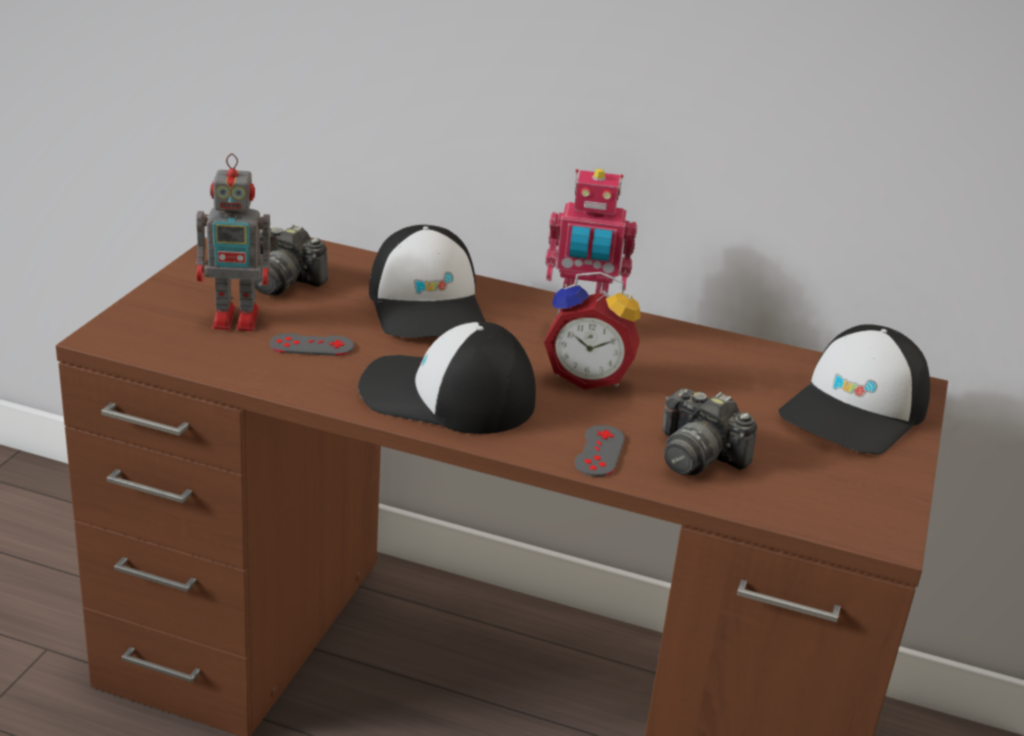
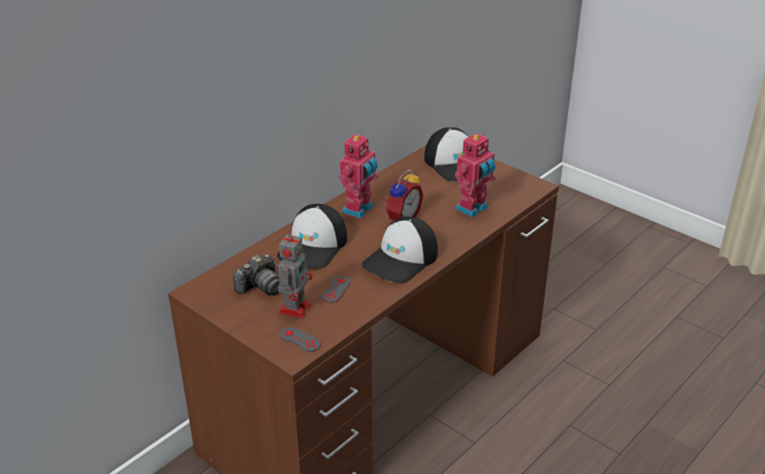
camera: 65 degrees left, 5 degrees up
(428, 307) = (313, 246): cap -> cap turned 105 degrees clockwise
(599, 451) = (461, 231): grey game controller -> grey game controller (300, 340)
(697, 456) = (473, 209): camera -> toy robot

